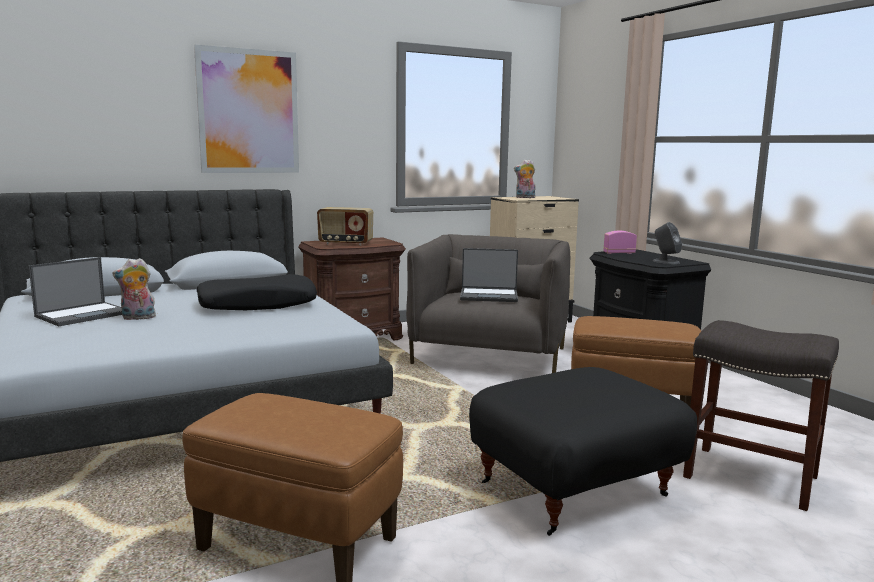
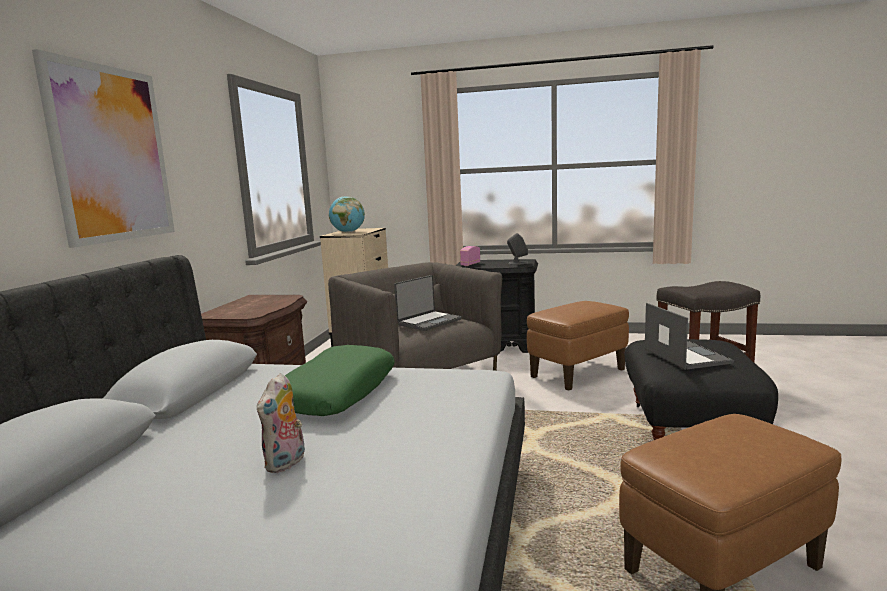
camera: 50 degrees left, 0 degrees up
(83, 314) = (190, 500): laptop -> laptop (685, 355)
(258, 305) = (336, 393): black pillow -> green pillow
(345, 243) = (250, 307): radio -> none
(525, 198) = (348, 232): plush toy -> globe

